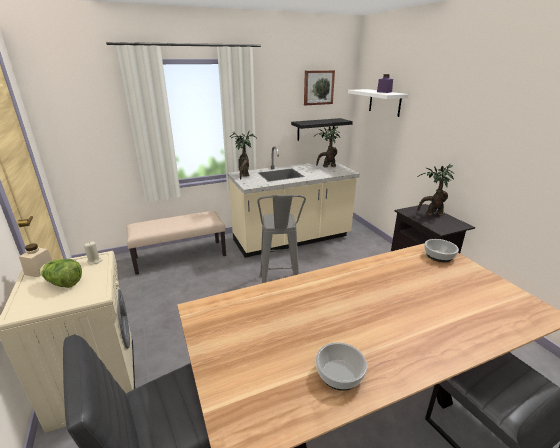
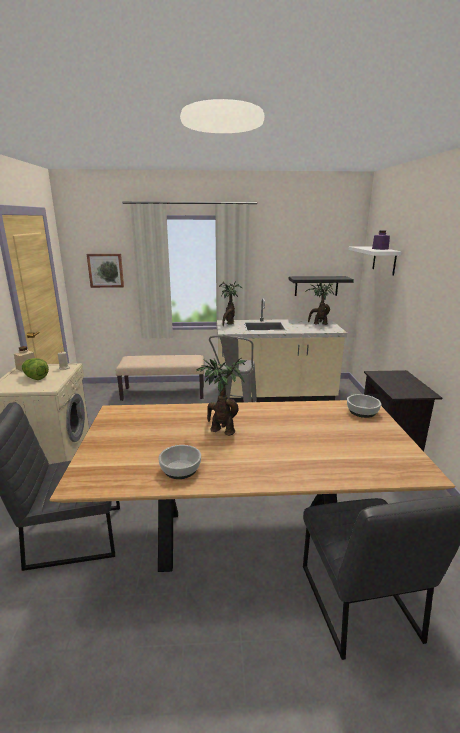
camera: 20 degrees right, 5 degrees down
(318, 87) = (320, 243): picture -> picture (106, 270)
(431, 213) = (403, 379): potted plant -> potted plant (220, 430)

